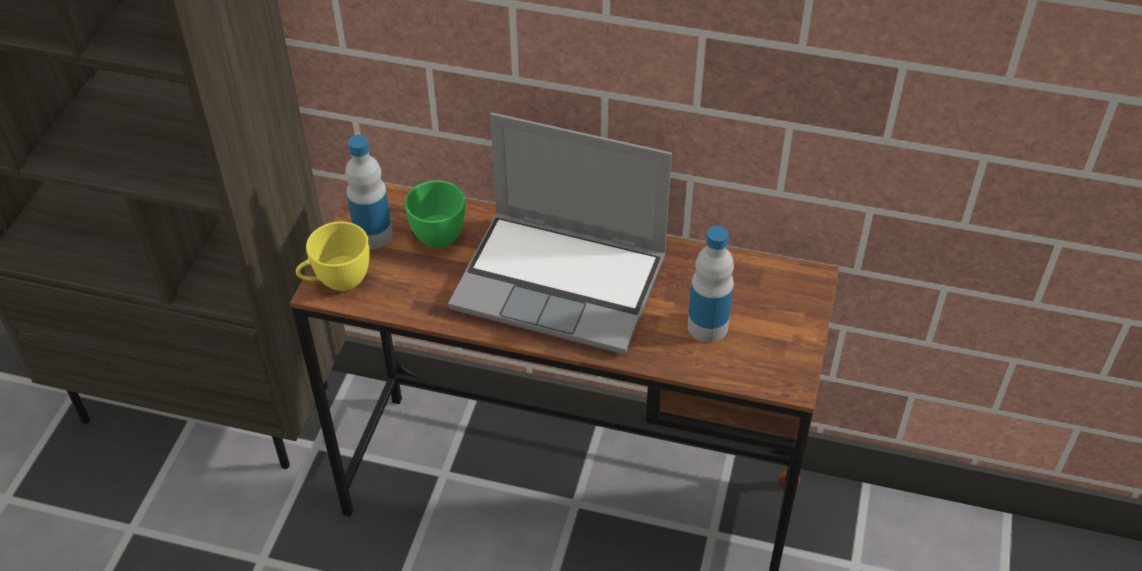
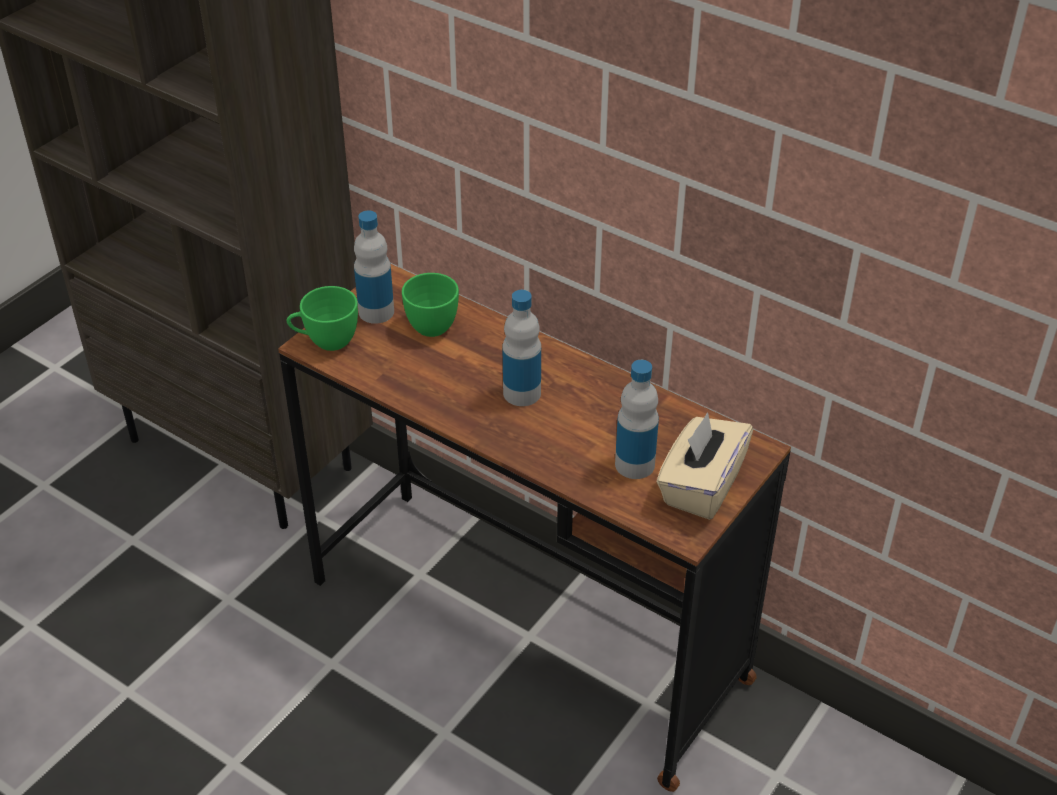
camera: 20 degrees right, 5 degrees down
(336, 281) = (325, 341): yellow cup -> green cup
(563, 282) = (522, 393): laptop -> bottle
(779, 331) = (701, 486): none -> beige tissue box

